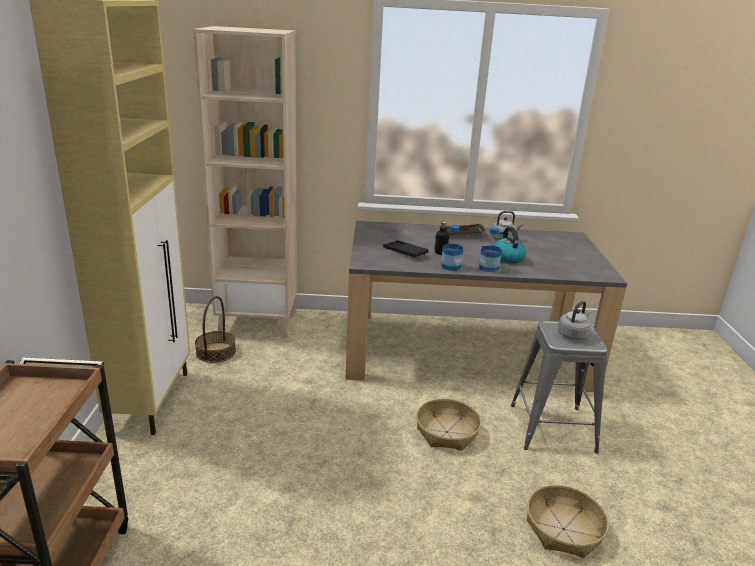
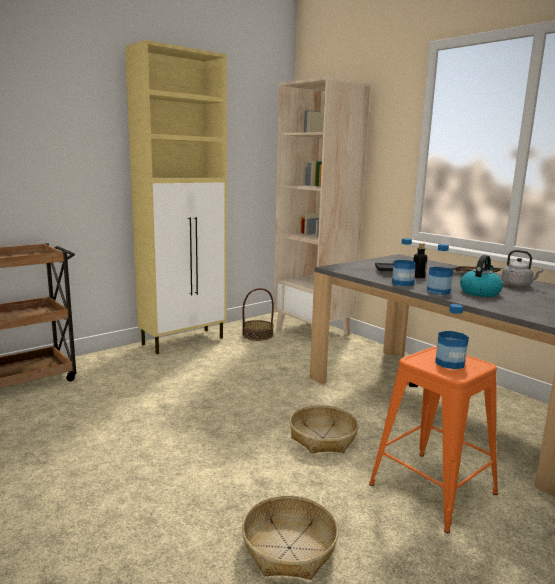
camera: 50 degrees right, 10 degrees down
(552, 428) = (433, 489): grey stool -> orange stool
(573, 335) = (449, 363): grey kettle -> bottle

